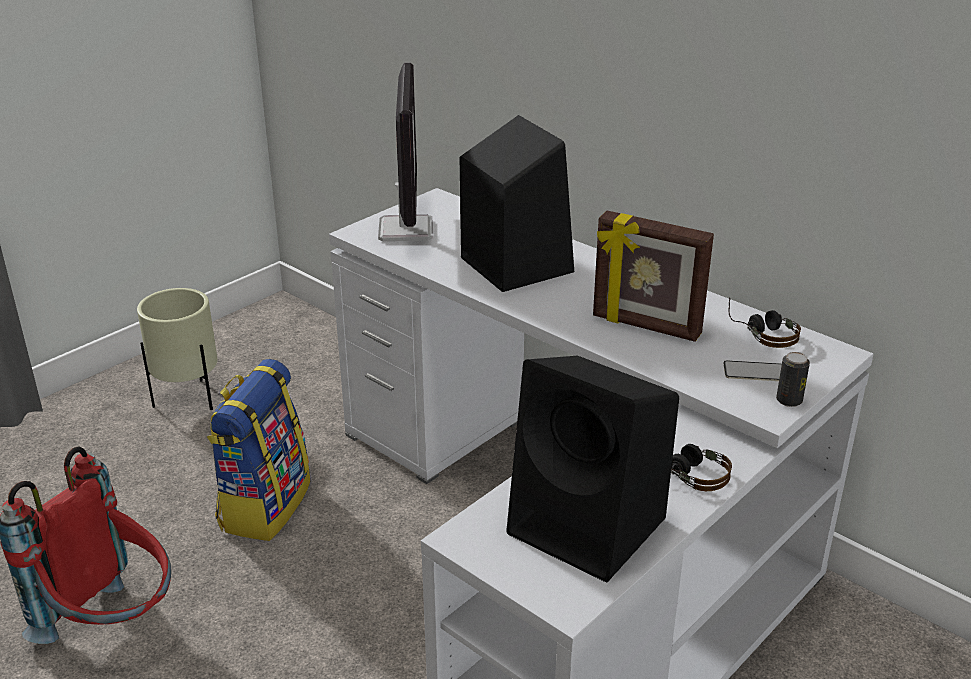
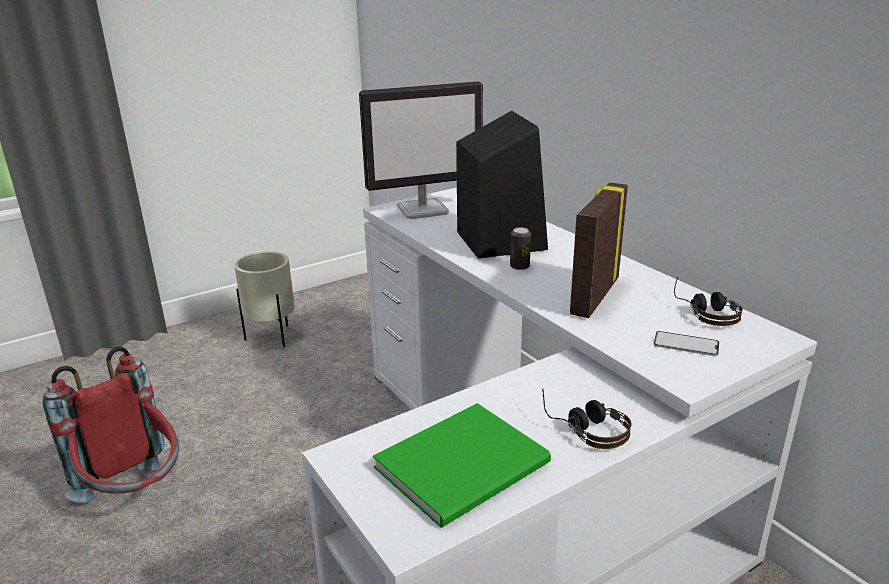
camera: 15 degrees right, 5 degrees down
(264, 505) = (291, 422): backpack -> none
(405, 229) = (423, 210): monitor -> monitor turned 60 degrees clockwise
(591, 527) = (468, 465): black speaker -> green book
(645, 326) = (593, 296): picture frame -> picture frame turned 75 degrees clockwise
(789, 400) = (712, 373): can -> can (519, 266)

